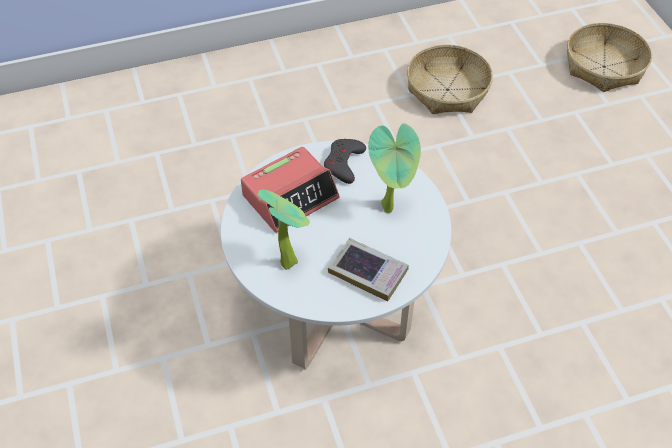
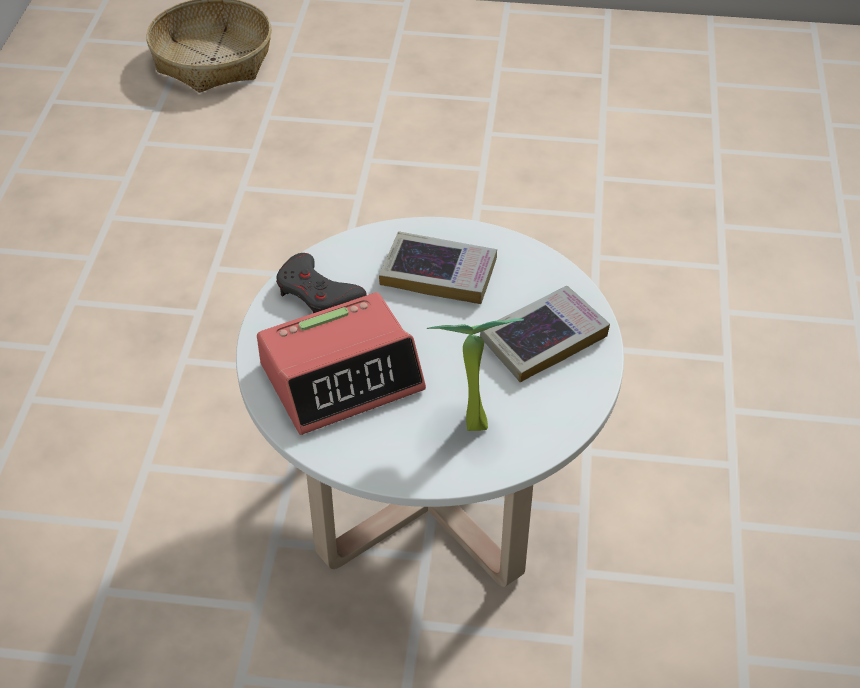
camera: 65 degrees left, 5 degrees down
(290, 196) = (342, 376): alarm clock -> alarm clock turned 75 degrees clockwise
(391, 207) = (439, 274): potted plant -> book
(447, 89) = (118, 214): basket -> none

